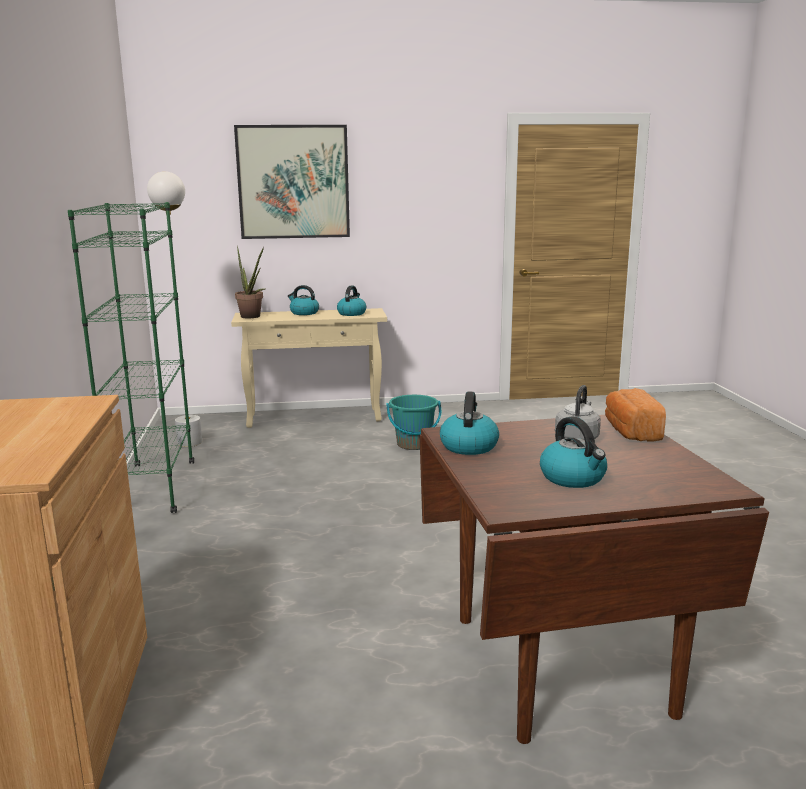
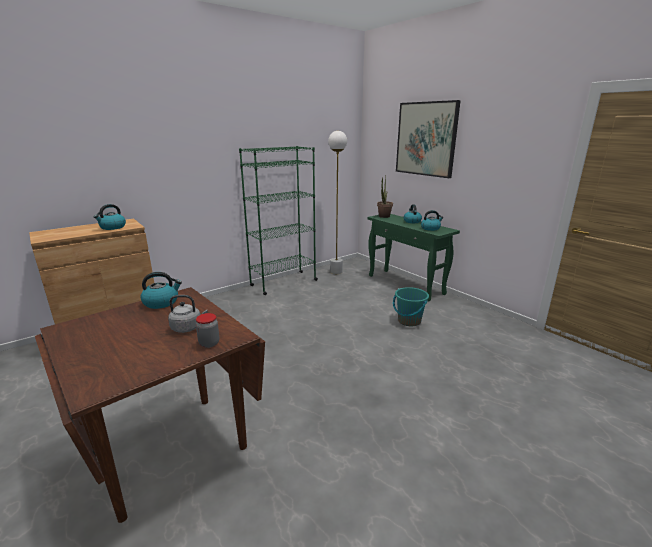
camera: 60 degrees right, 5 degrees up
(315, 417) = (406, 285): beige console table -> green console table
(573, 478) = (109, 338): kettle -> kettle (112, 227)
(630, 432) = (209, 343): bread -> jar

